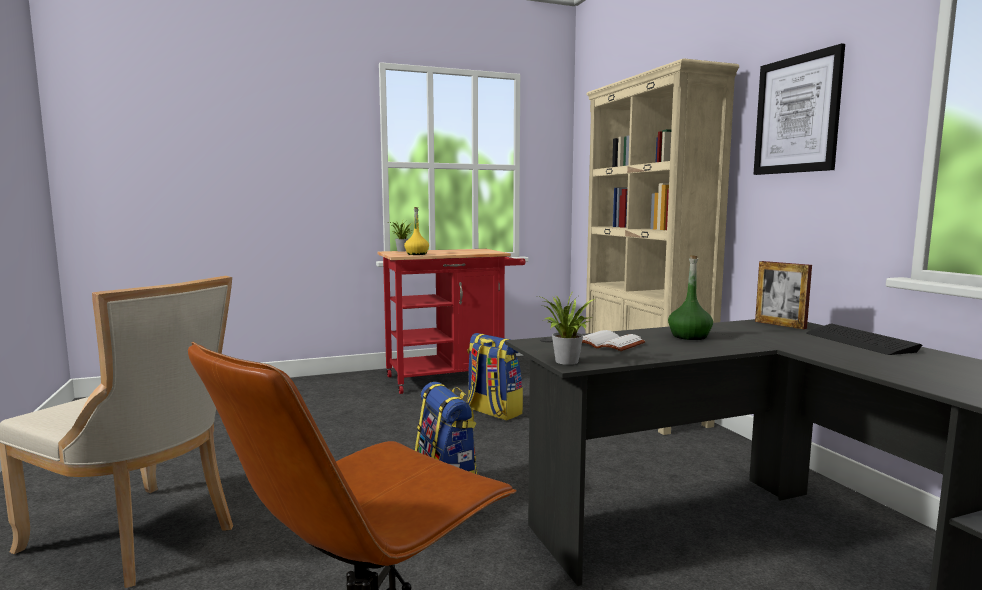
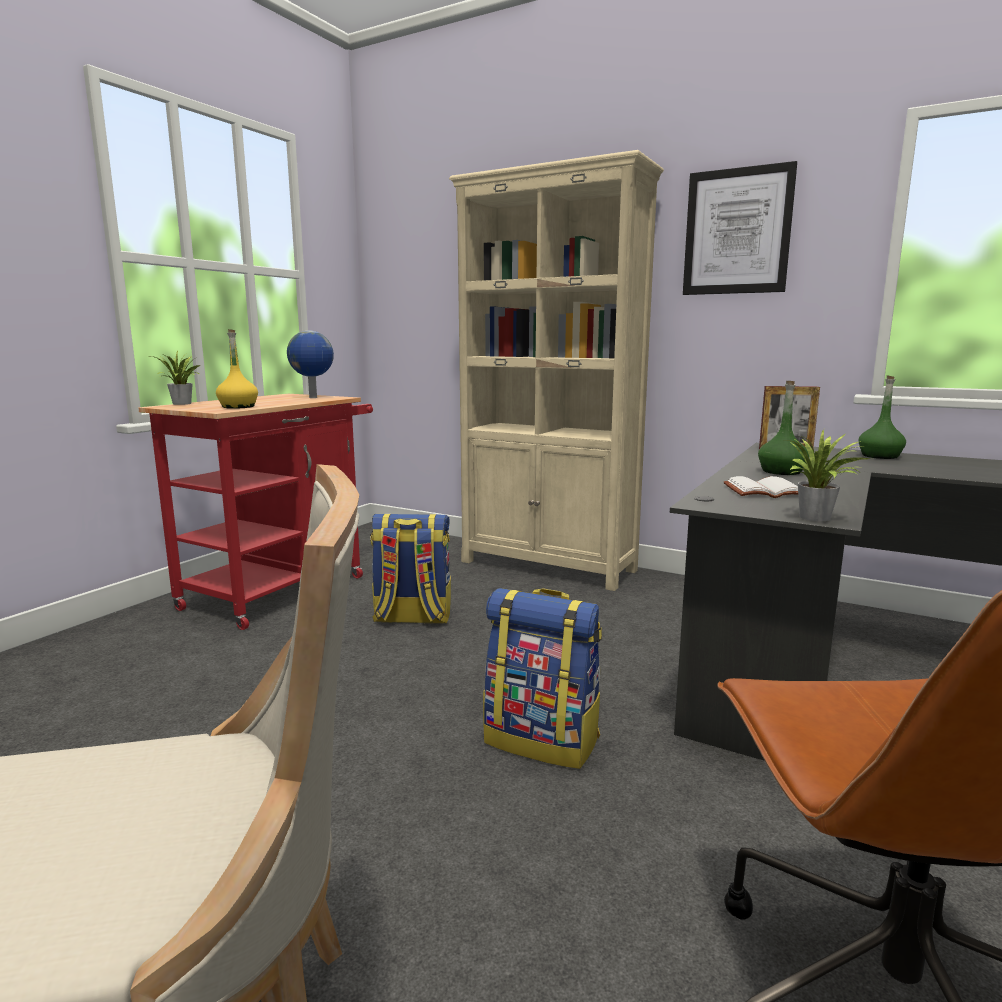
camera: 40 degrees left, 5 degrees up
(481, 252) = (313, 398): none -> globe
(859, 342) = (880, 456): keyboard -> green bottle

